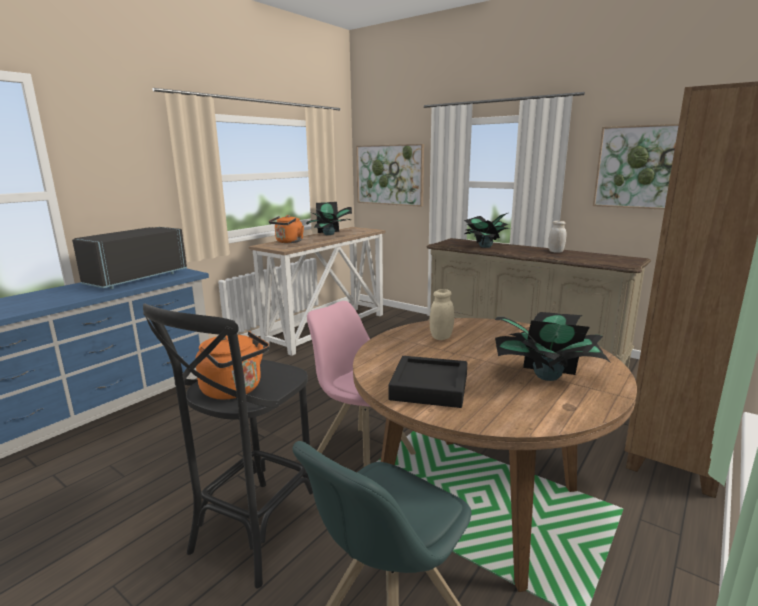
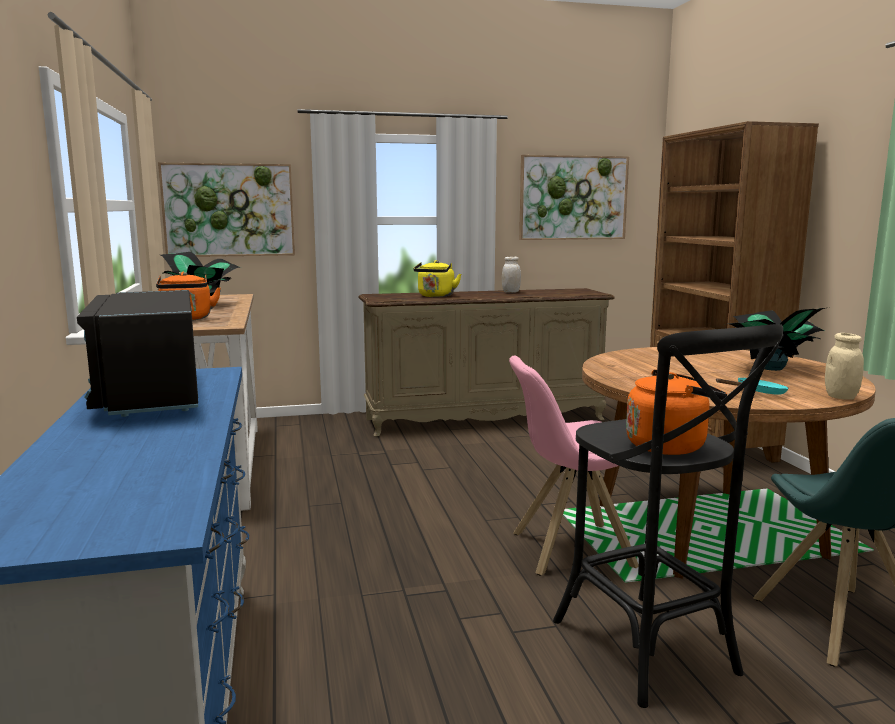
camera: 50 degrees left, 5 degrees down
(429, 387) = (757, 393): black tray -> turquoise frying pan
(441, 337) = (640, 368): beige jar -> beige jar (840, 397)
(485, 247) = (435, 296): potted plant -> yellow kettle

